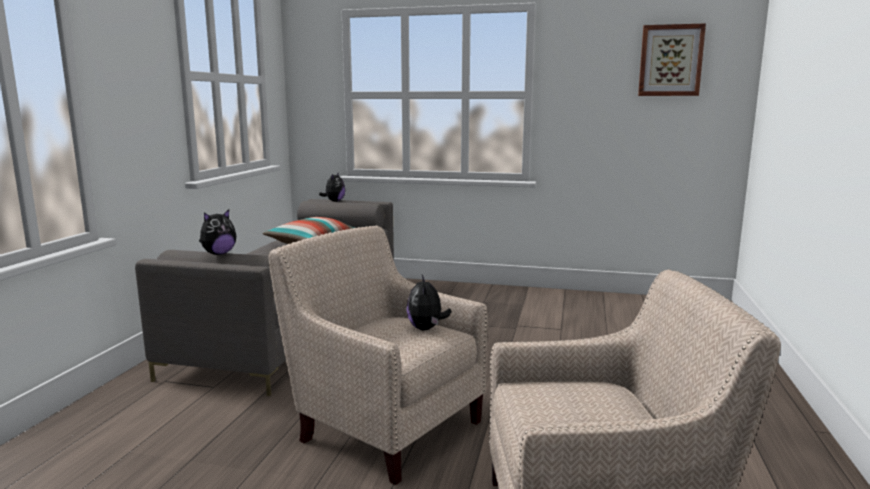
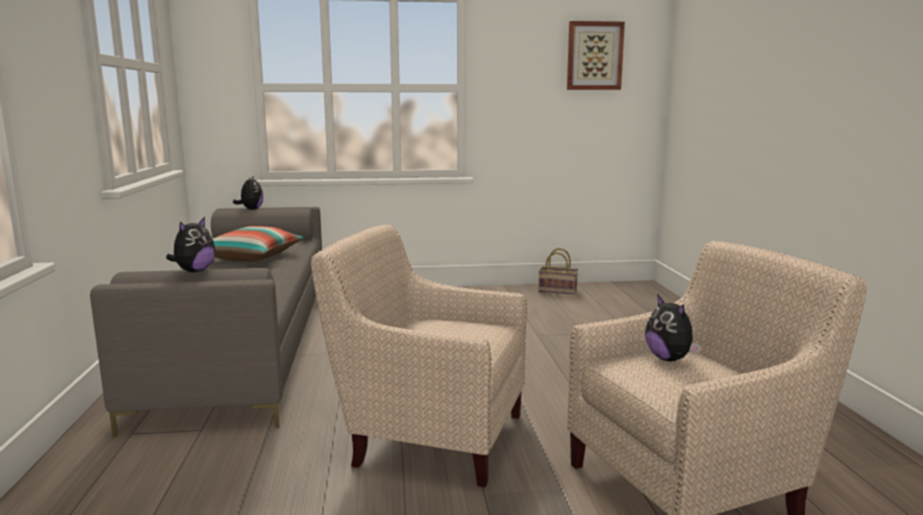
camera: 20 degrees left, 0 degrees up
(426, 329) = (473, 325): plush toy -> plush toy (669, 359)
(616, 300) = (558, 290): none -> basket

